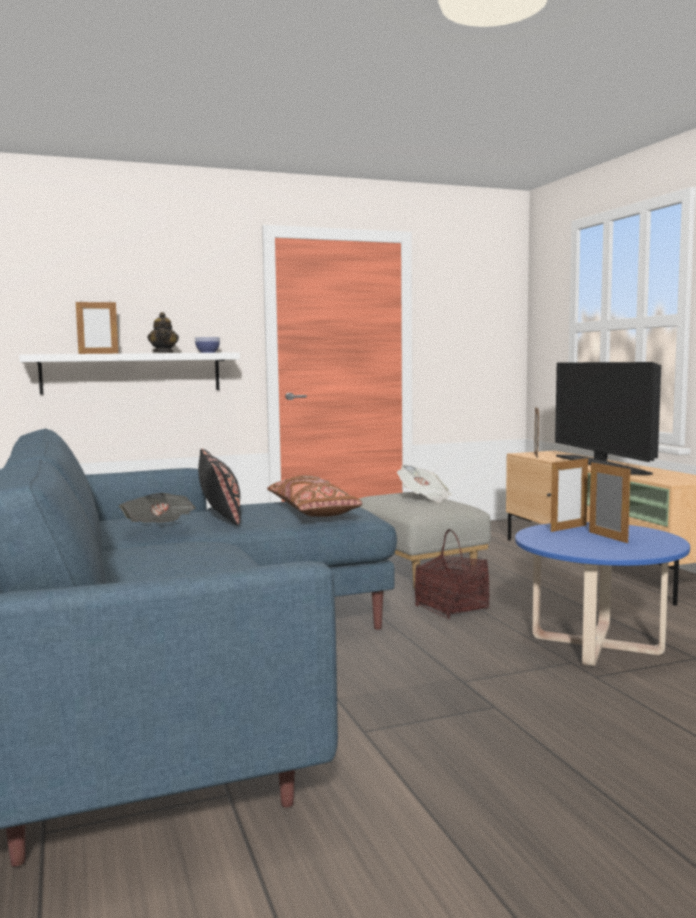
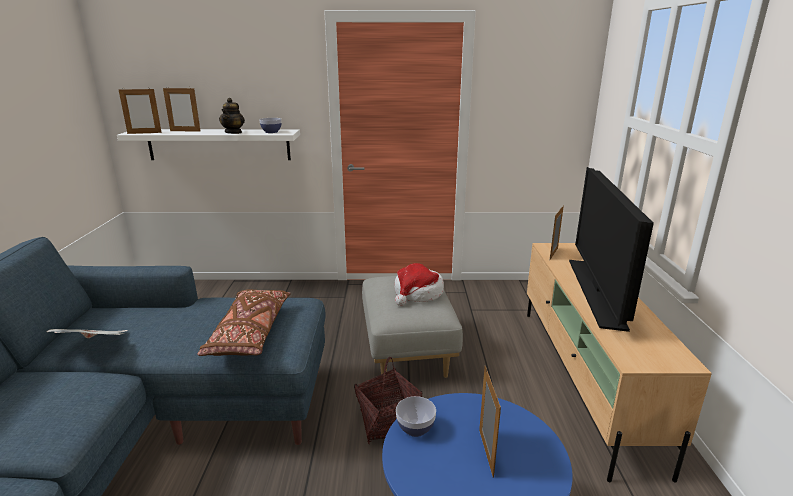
camera: 20 degrees right, 15 degrees up
(220, 514) = (178, 321): black pillow -> none
(424, 498) = (417, 293): newspaper -> hat
(538, 536) = (415, 428): none -> bowl
(568, 528) = (467, 413): picture frame -> picture frame (144, 133)

